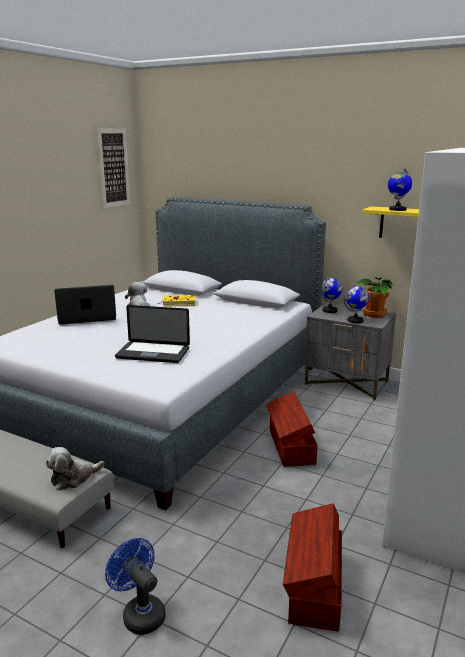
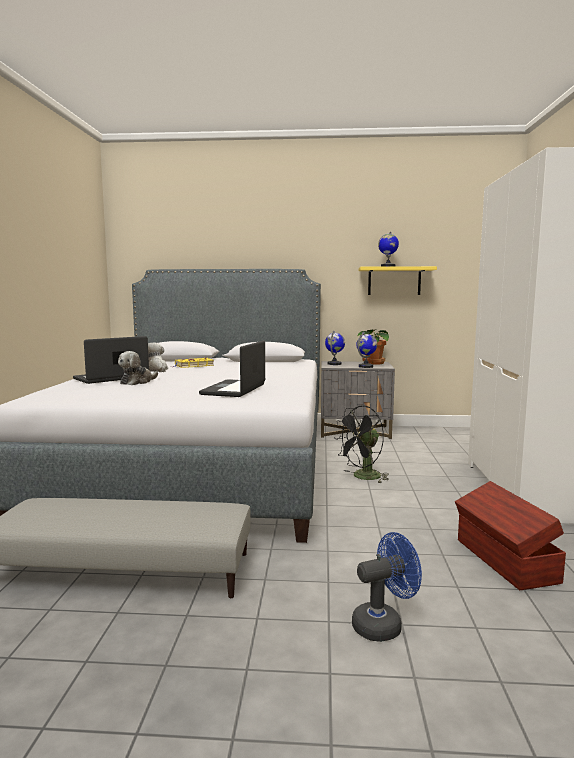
camera: 25 degrees left, 10 degrees down
(73, 478) = (220, 515): plush toy -> plush toy (137, 382)
(113, 167) = (89, 236): picture -> none
(140, 613) = (383, 624): blue fan -> blue fan turned 135 degrees clockwise
(153, 353) = (234, 389): laptop -> laptop turned 120 degrees clockwise
(290, 446) = (362, 477): brown storage box -> black fan

